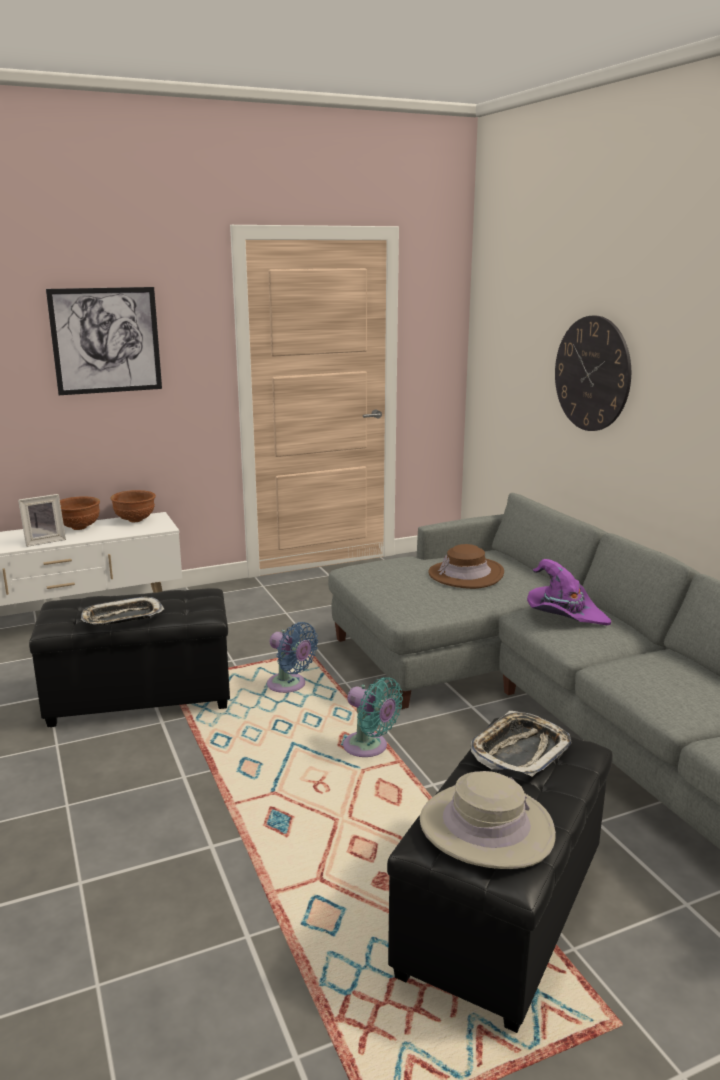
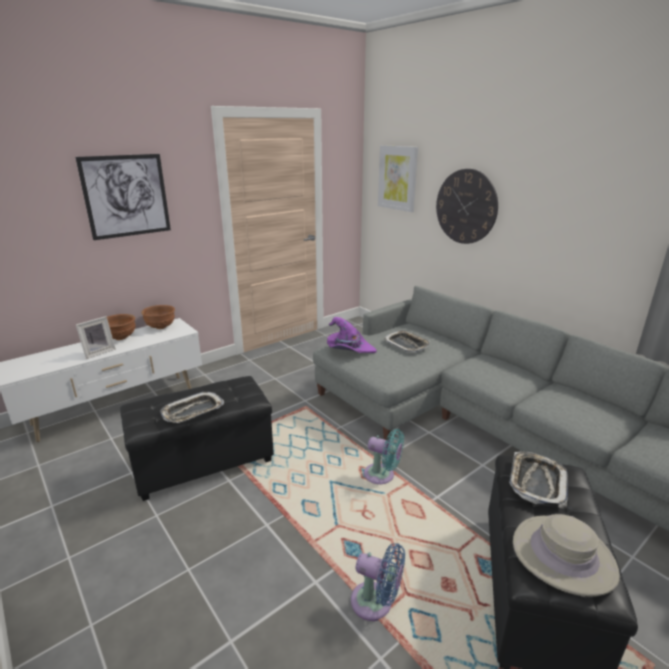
camera: 15 degrees left, 5 degrees up
(289, 686) = (305, 435): blue fan -> blue fan (376, 603)
(466, 574) = (406, 344): brown hat -> tray
(510, 329) = (397, 178): none -> picture
(564, 614) = (484, 367): purple hat -> purple hat (349, 349)

